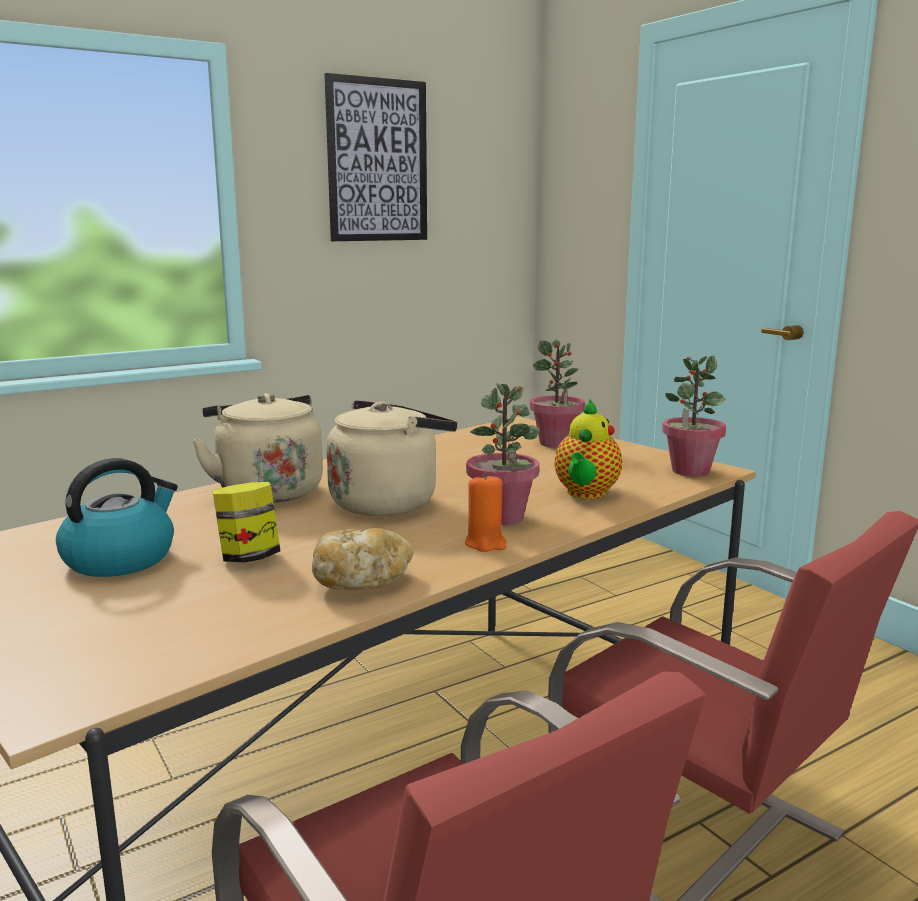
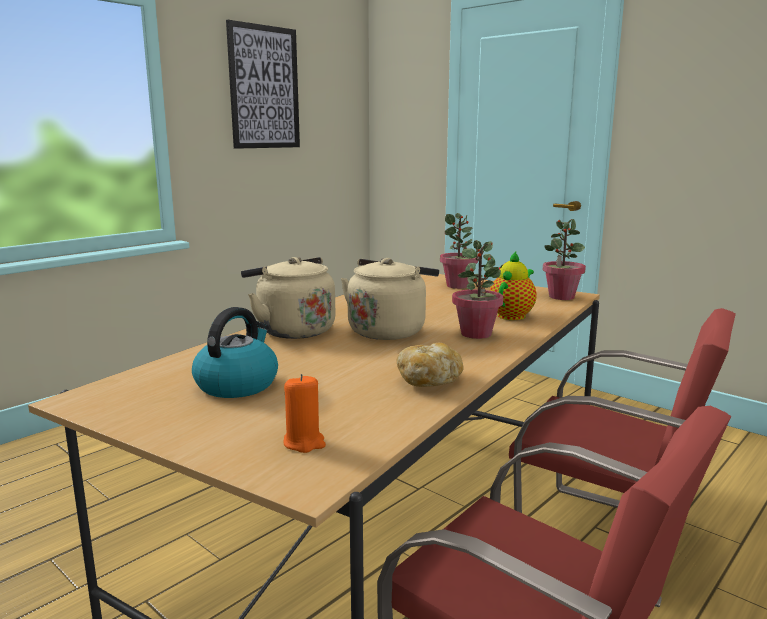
camera: 15 degrees left, 0 degrees up
(249, 558) = (333, 374): jar -> none
(485, 544) = (484, 350): orange candle -> orange candle (304, 443)
(585, 494) = (513, 315): teapot -> teapot turned 150 degrees counterclockwise

